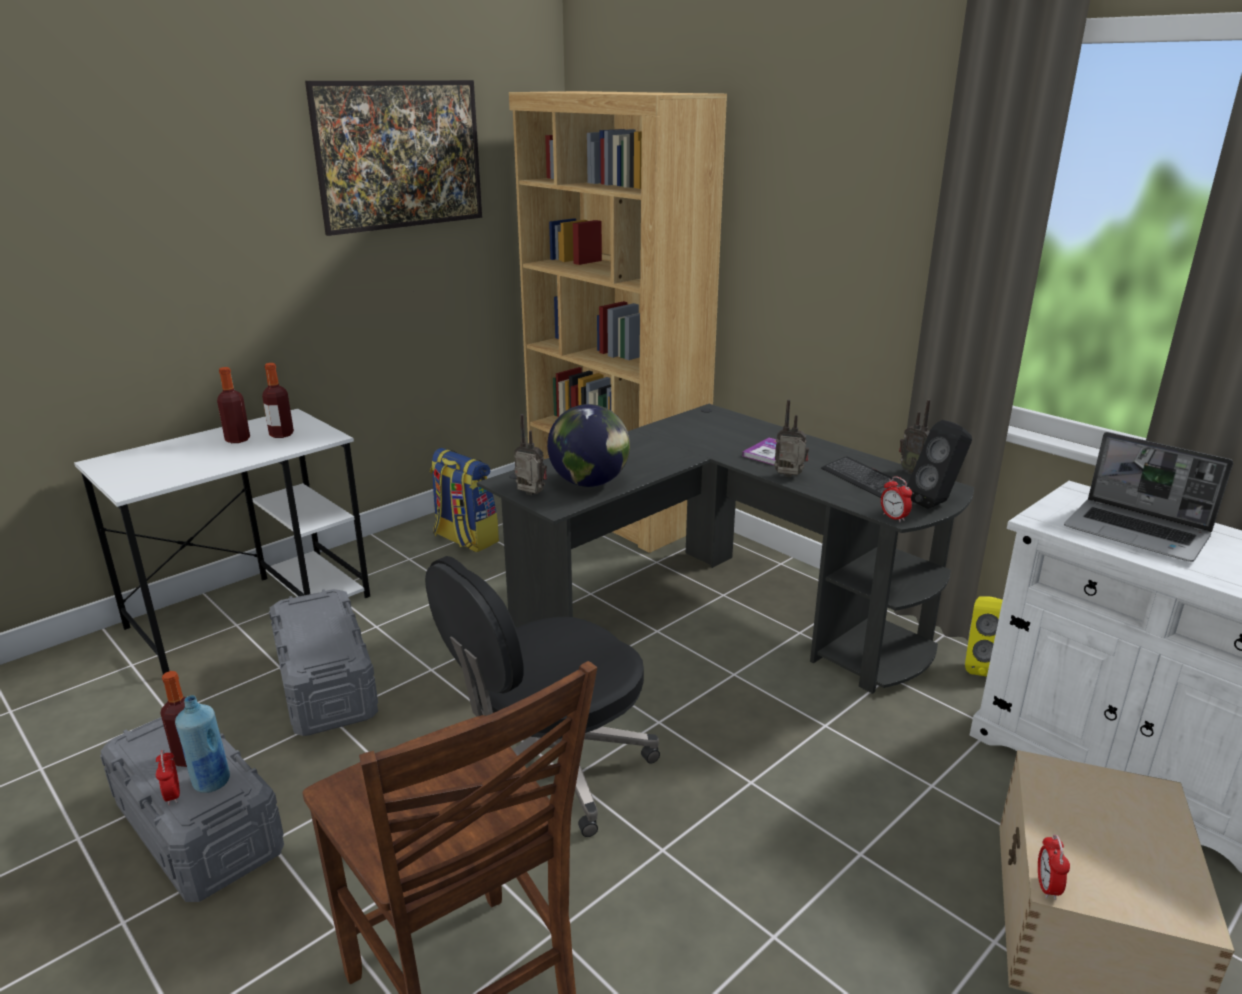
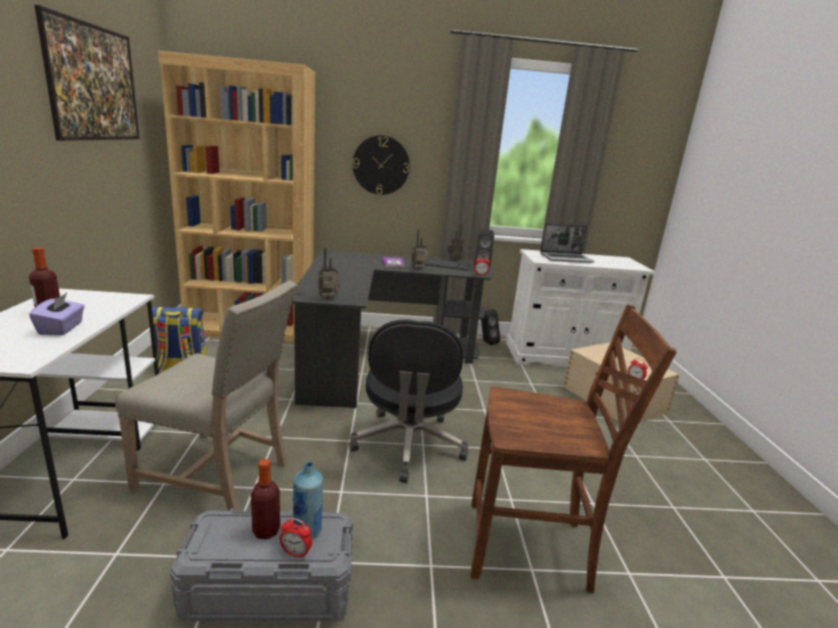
camera: 50 degrees left, 5 degrees down
(214, 460) = (61, 328): none -> purple tissue box
(281, 434) = (85, 303): bottle -> none
(326, 685) = (219, 475): grey storage box -> beige chair
(590, 483) = (345, 288): globe -> none
(823, 261) = (381, 165): none -> wall clock
(978, 665) = (486, 342): yellow speaker -> black speaker

